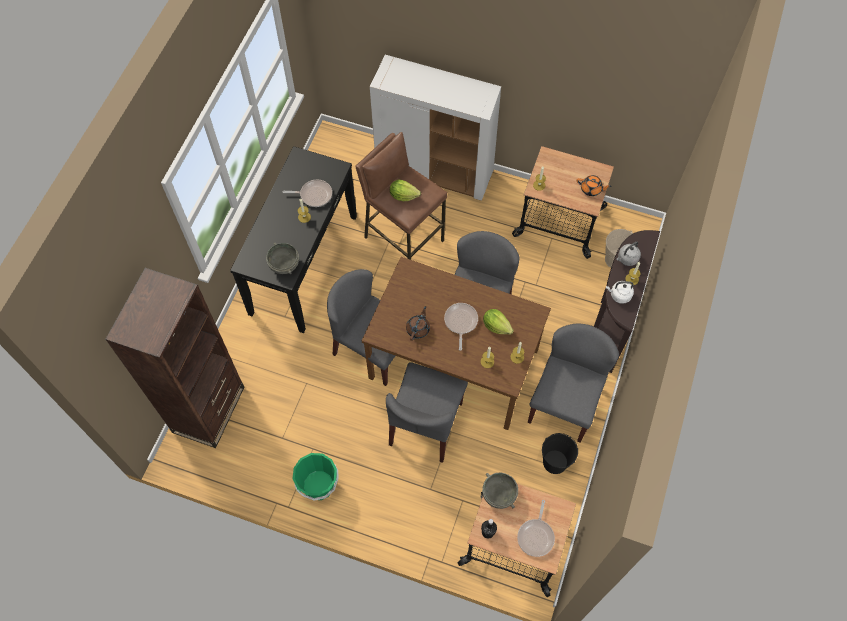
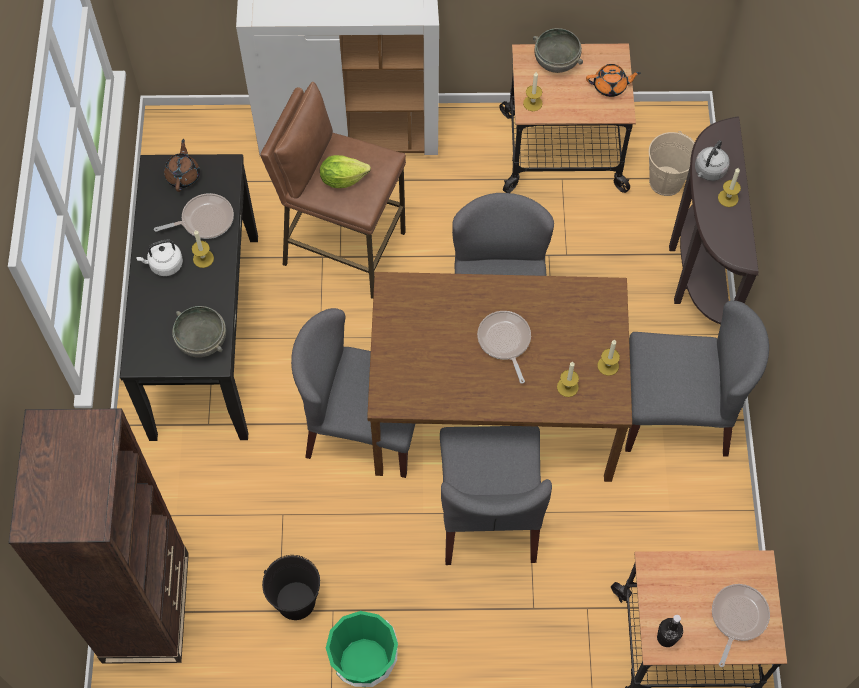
camera: 20 degrees left, 0 degrees up
(418, 329) = (445, 372): brown teapot -> brown teapot (183, 175)
(496, 326) = (559, 330): lettuce -> none
(499, 494) = (660, 576): grey bowl -> grey bowl (557, 61)
(536, 536) = (737, 618): frying pan -> frying pan turned 150 degrees counterclockwise
(555, 462) = (697, 505): black bucket -> black bucket (296, 601)
(564, 403) = (676, 414): grey chair -> grey chair turned 90 degrees clockwise
(619, 295) = (720, 227): white kettle -> white kettle (164, 265)

